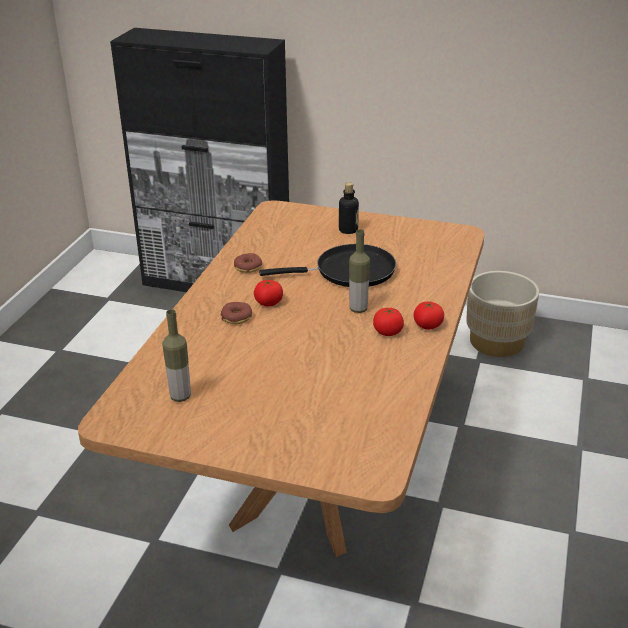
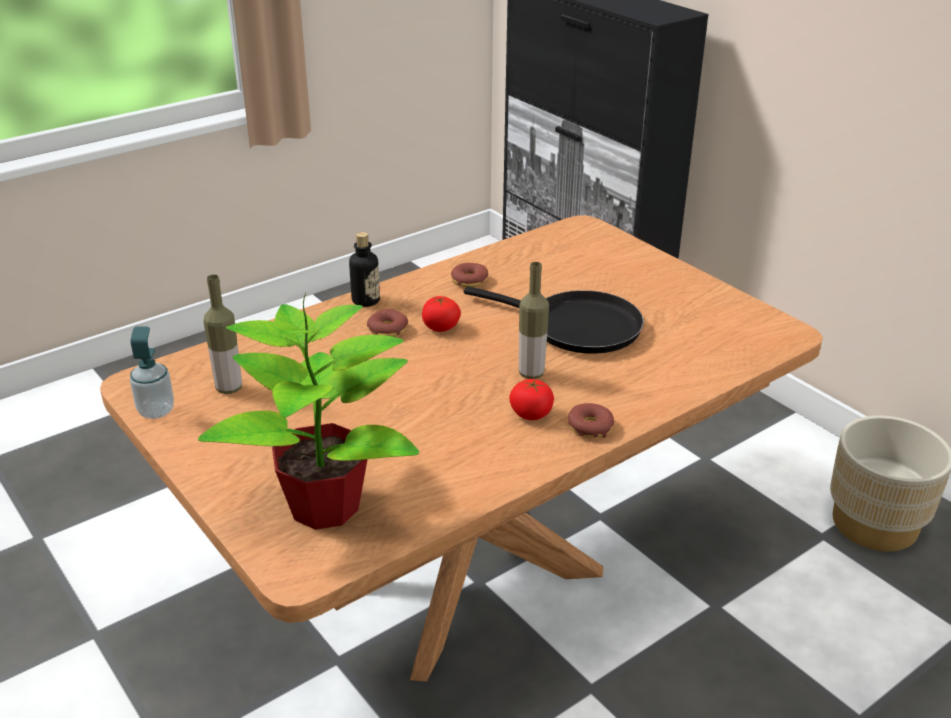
camera: 35 degrees right, 0 degrees up
(149, 432) = (156, 411): none -> soap dispenser
(342, 435) = (327, 505): none -> potted plant
(348, 230) = (639, 279): bottle -> bottle (366, 300)
(428, 325) = (590, 427): tomato -> donut

